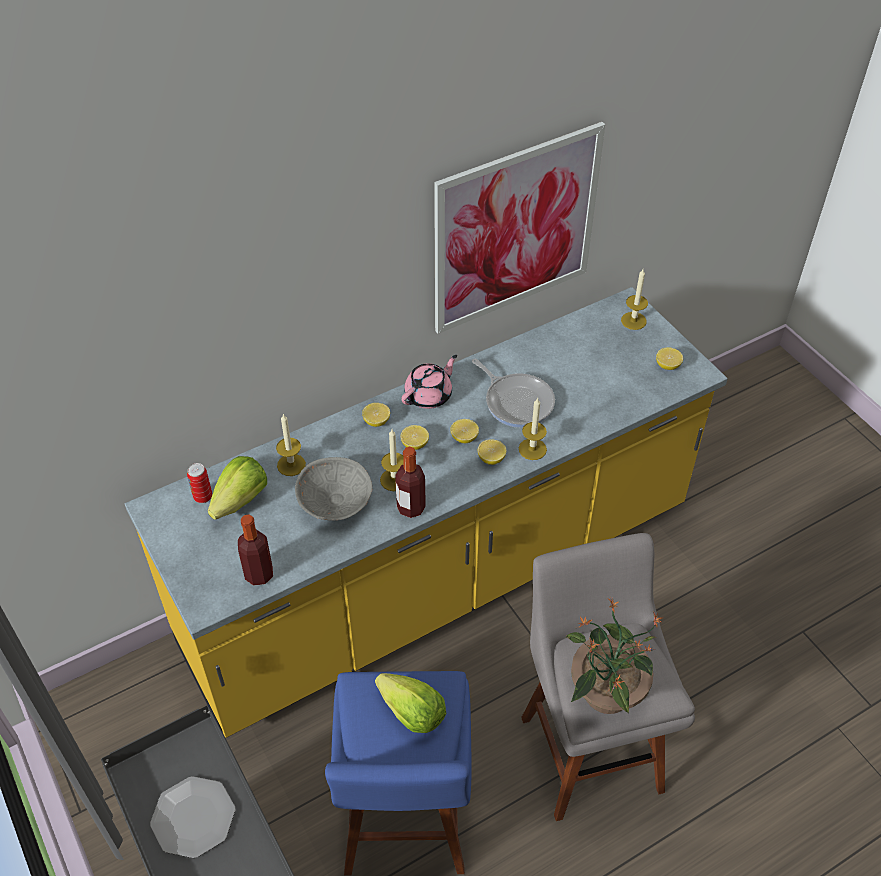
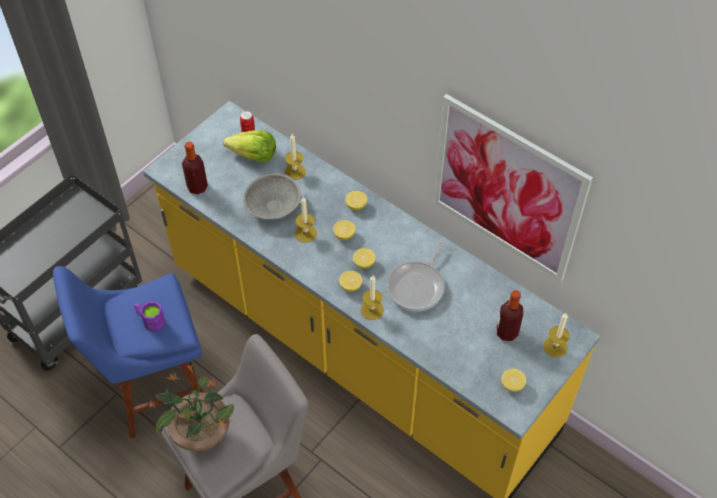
camera: 70 degrees right, 5 degrees up
(193, 817) = (54, 235): plate -> none
(411, 507) = (284, 251): bottle -> bottle (507, 332)
(412, 713) = (150, 321): lettuce -> purple mug
(429, 395) = (397, 229): pink teapot -> none

